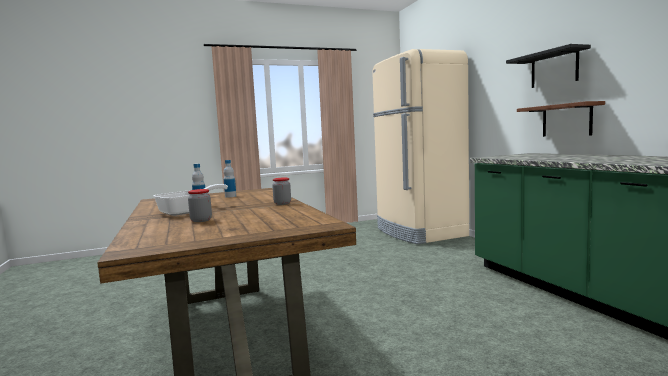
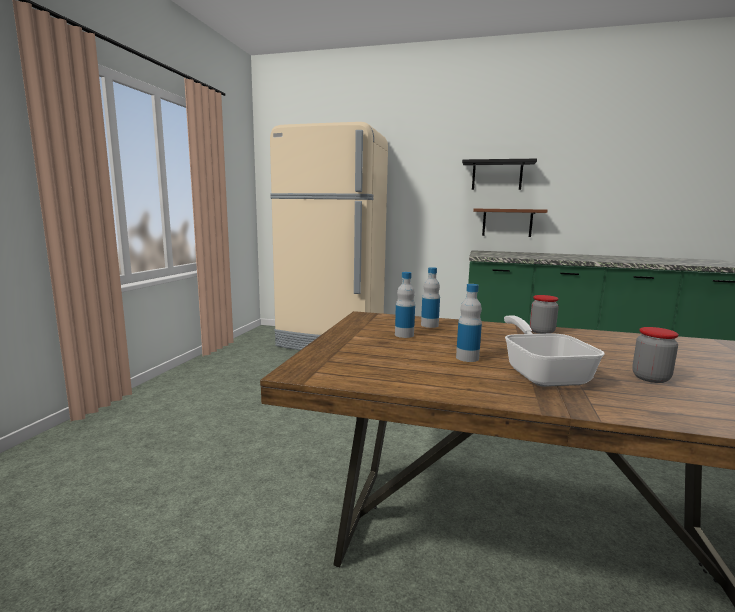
camera: 55 degrees left, 5 degrees up
(259, 195) = (429, 325): none -> bottle

